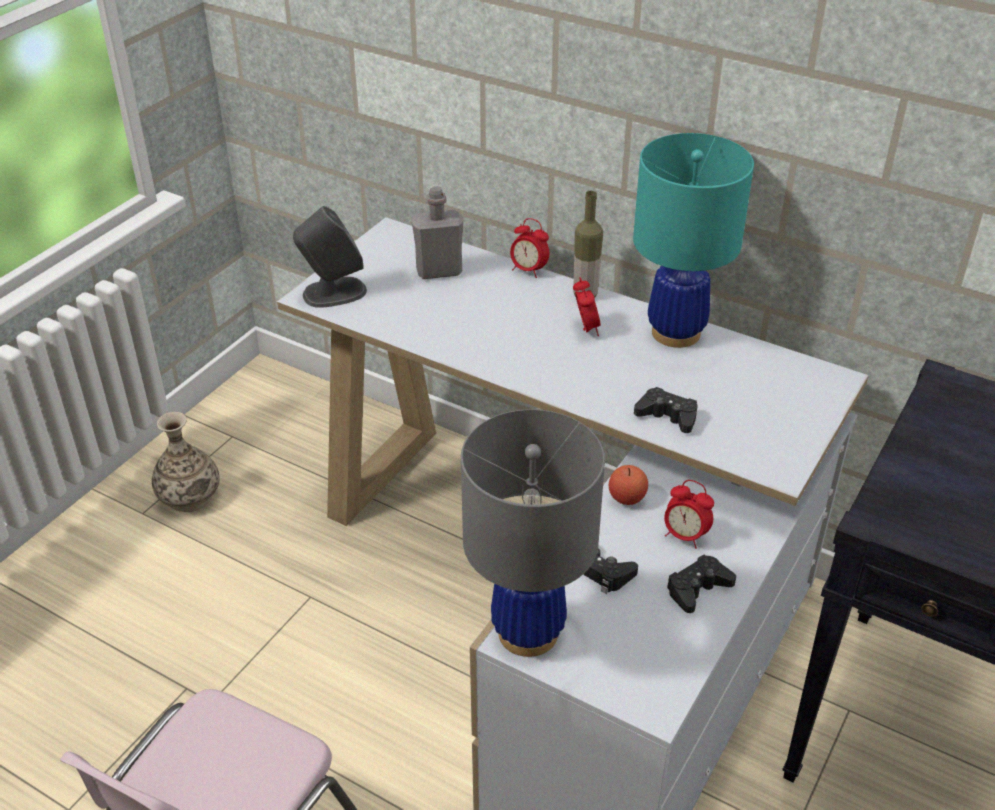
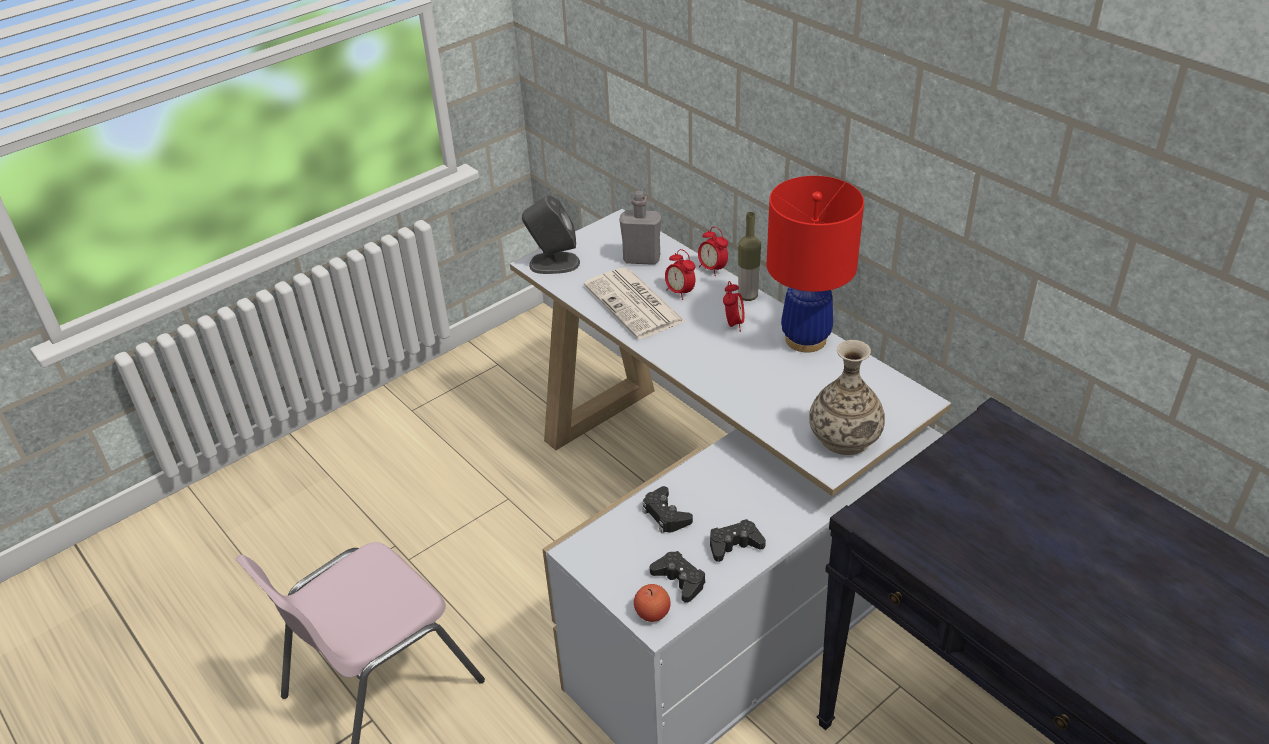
camera: 20 degrees right, 0 degrees up
(189, 496) = (449, 404): vase -> vase (844, 437)
(459, 325) = (635, 304): none -> newspaper
(528, 632) = (589, 548): grey table lamp -> none
(627, 497) = (715, 464): apple -> apple (652, 613)
(667, 416) = (762, 405): black game controller -> black game controller (679, 580)
(675, 332) = (805, 339): turquoise table lamp -> red table lamp
(684, 536) = (745, 503): alarm clock -> alarm clock (680, 292)

